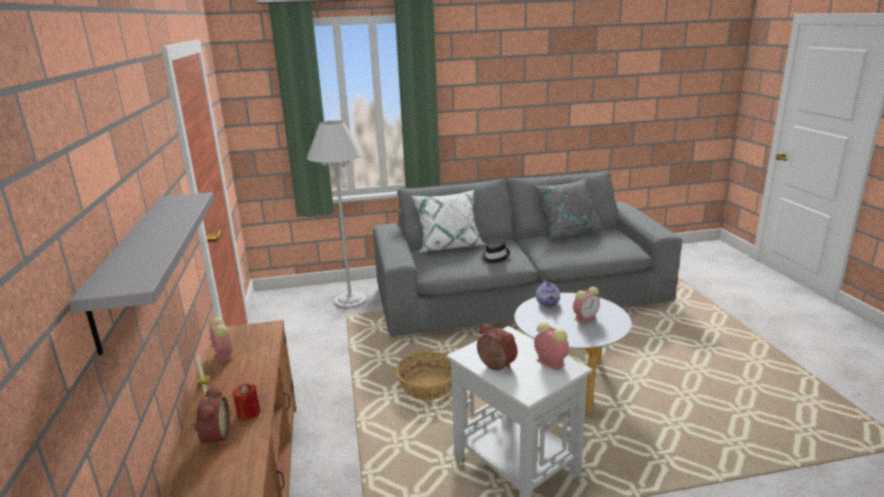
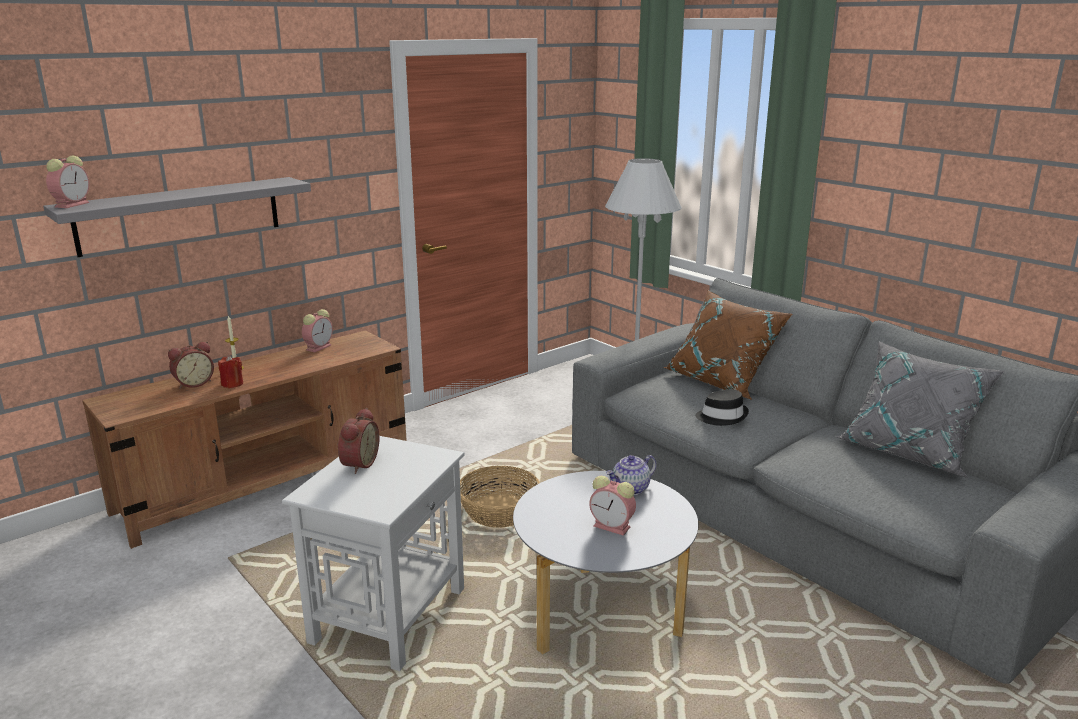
camera: 60 degrees right, 0 degrees up
(449, 245) = (722, 381): white pillow -> brown pillow
(549, 362) = (385, 493): alarm clock -> alarm clock (73, 204)

